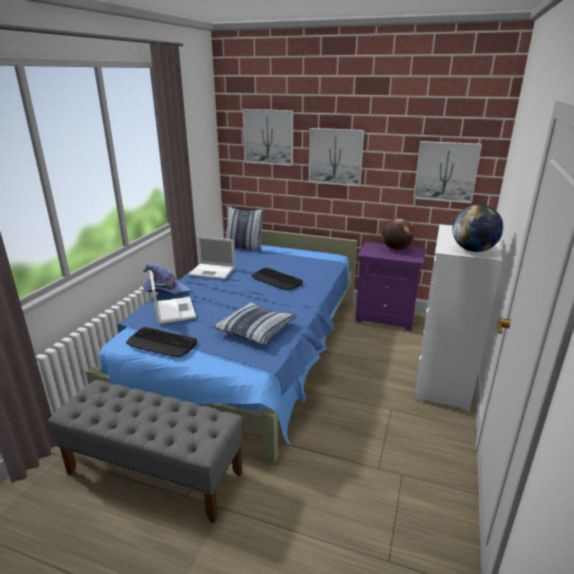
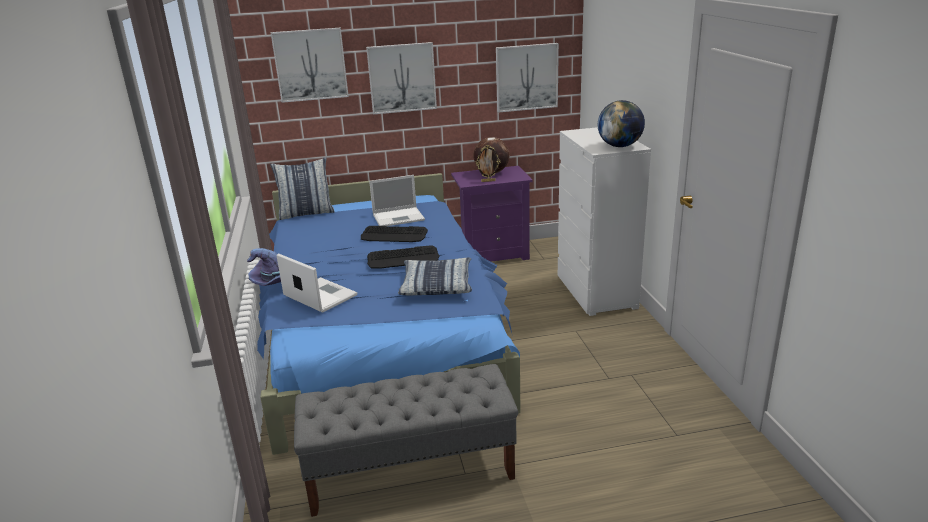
camera: 30 degrees left, 0 degrees up
(161, 343) = (351, 328): keyboard -> keyboard (403, 258)
(213, 271) = (307, 246): laptop -> laptop (399, 217)
(385, 255) = (488, 181): none -> picture frame

